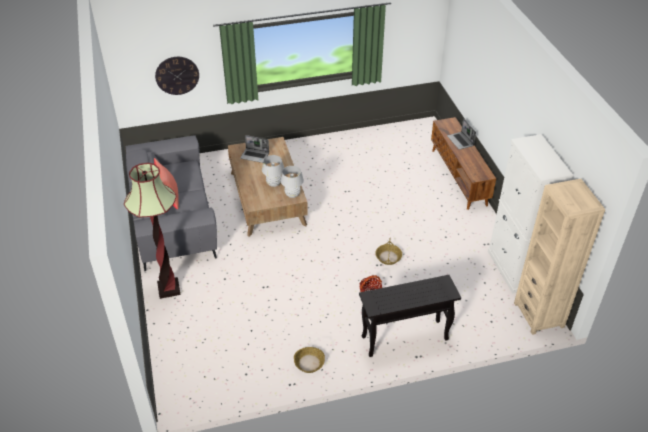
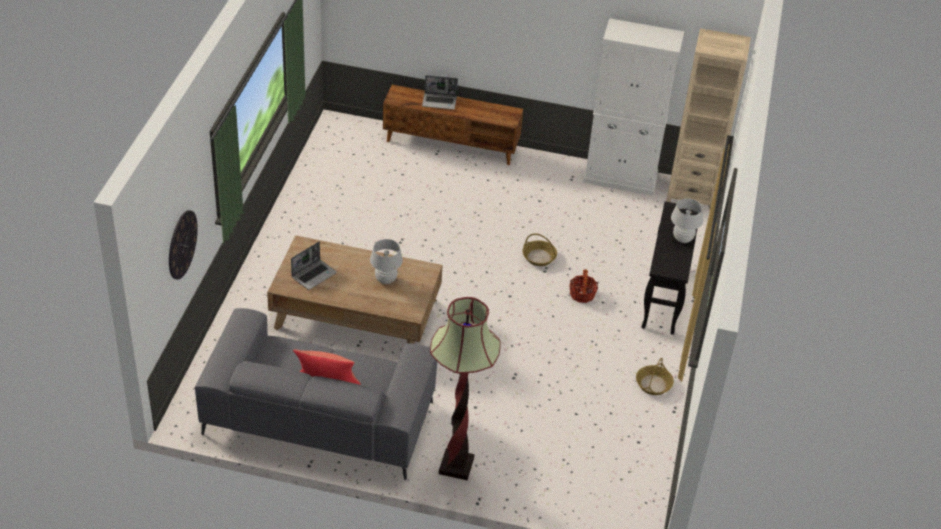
camera: 65 degrees left, 0 degrees up
(292, 195) = (420, 272): white table lamp -> white table lamp (682, 239)

